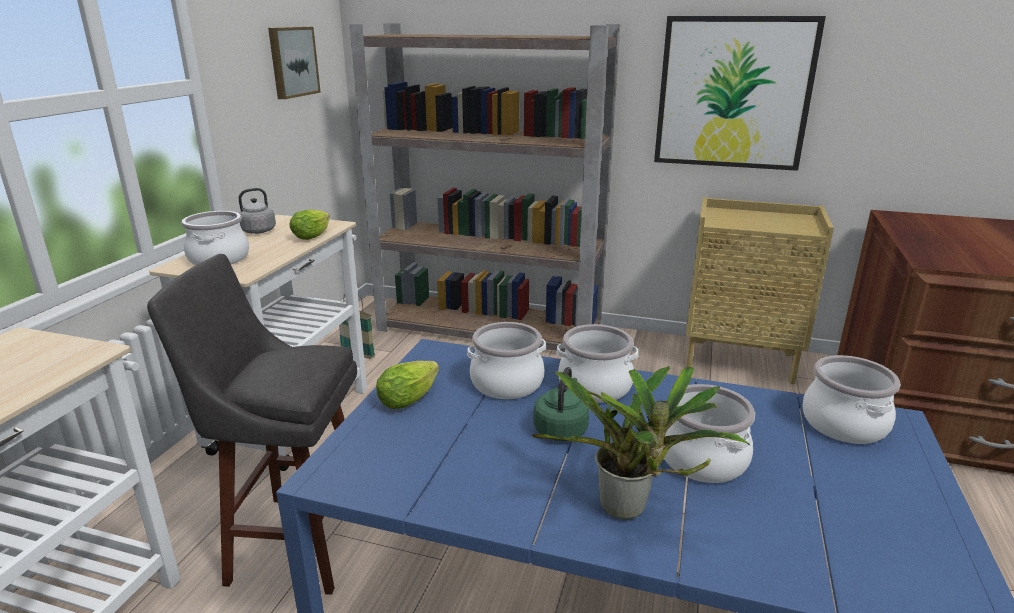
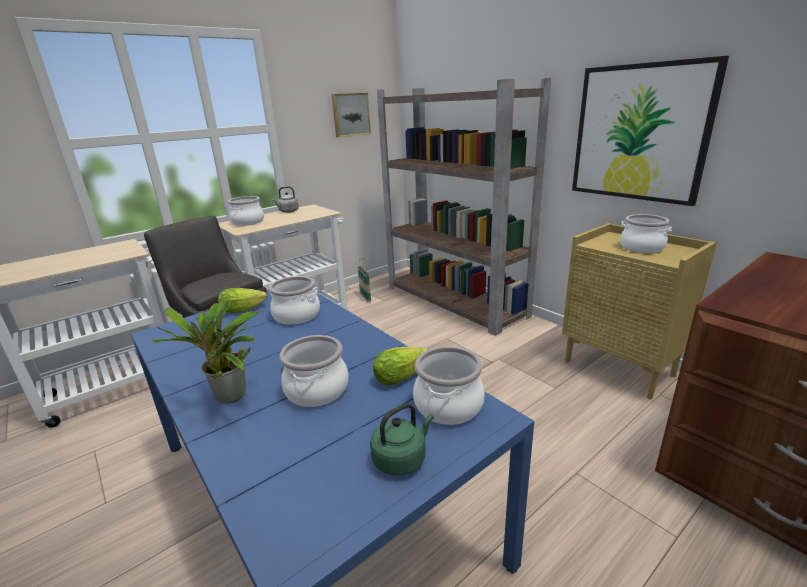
camera: 35 degrees right, 0 degrees up
(314, 235) = (308, 216): lettuce -> lettuce (403, 375)
(561, 429) = (278, 346): green kettle -> green kettle (401, 459)
(595, 386) = (337, 330): cooking pot -> cooking pot (641, 247)

